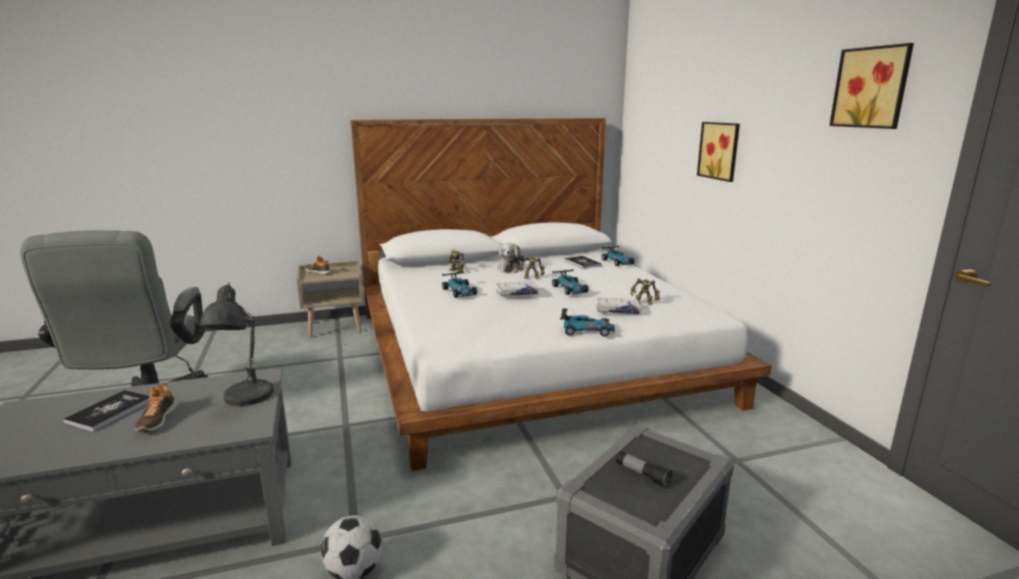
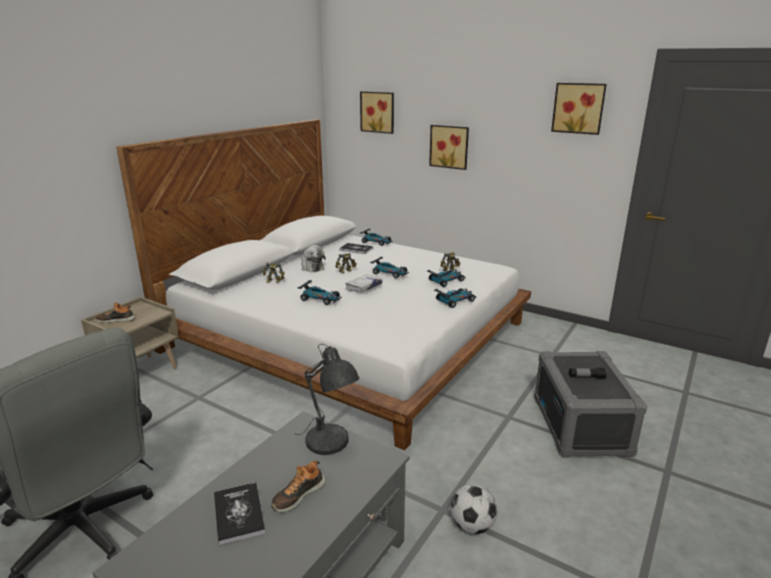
camera: 40 degrees left, 5 degrees up
(157, 419) = (298, 495): shoe -> shoe turned 90 degrees clockwise
(617, 311) = (446, 281): white book -> toy car
(662, 108) = (378, 112): none -> picture

